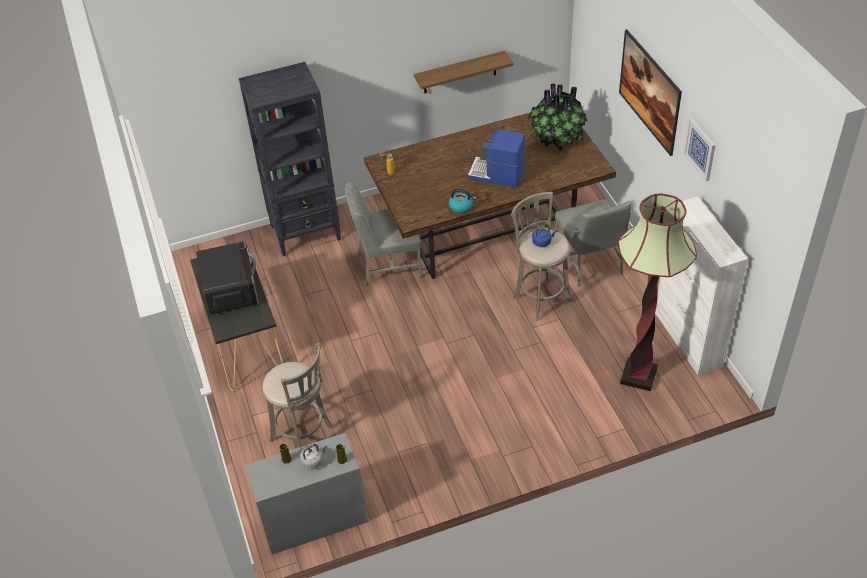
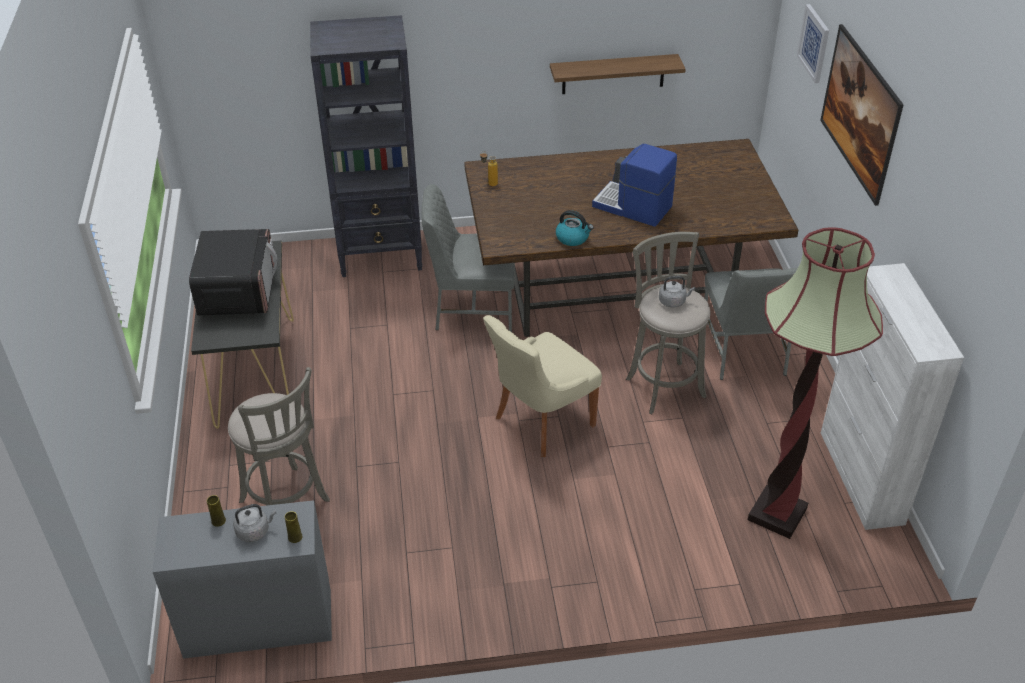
camera: 10 degrees right, 5 degrees down
(463, 341) = (541, 422): none -> beige chair
(542, 242) = (673, 301): blue kettle -> grey kettle
(556, 139) = (726, 178): potted plant -> none
(700, 149) = (918, 190): picture -> picture (814, 43)

